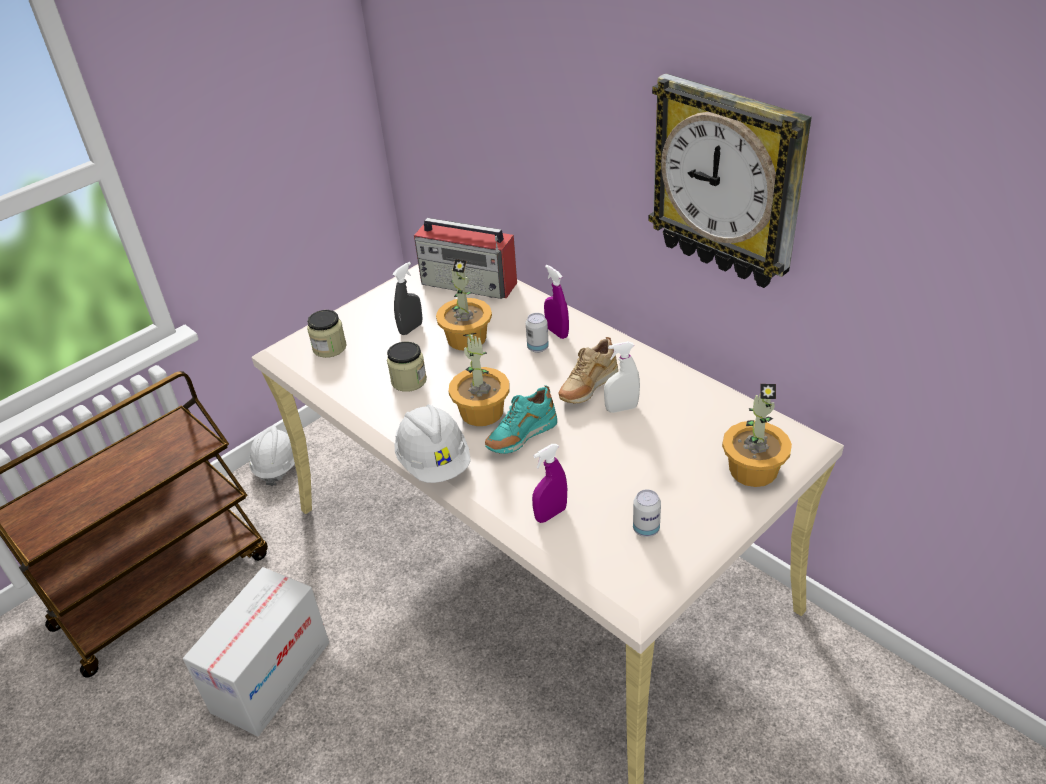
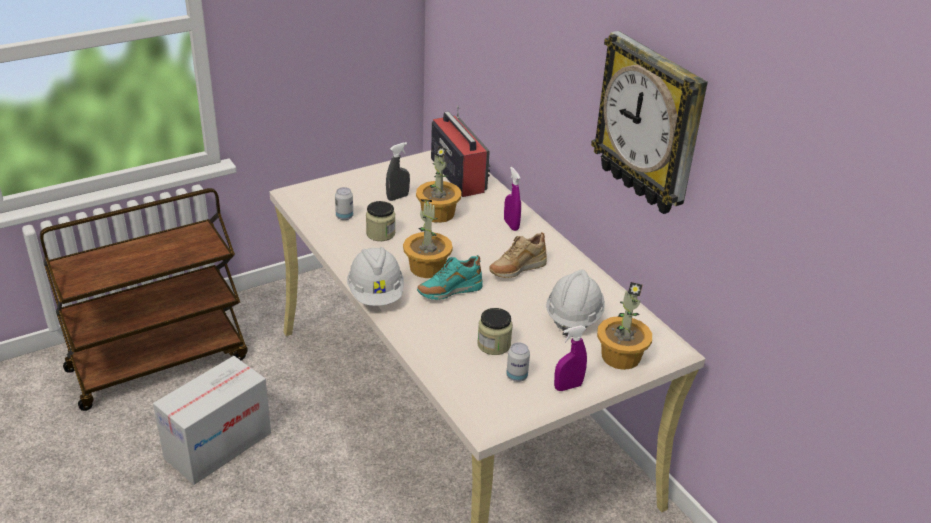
camera: 10 degrees right, 5 degrees down
(277, 465) = (277, 294): white hard hat -> white hard hat (573, 317)
(329, 347) = (330, 197): jar -> jar (494, 344)
(469, 283) = (458, 175): radio -> radio turned 150 degrees counterclockwise
(538, 348) = (491, 233): can -> can (344, 217)
(550, 514) = (448, 349): purple spray bottle -> purple spray bottle (568, 386)
(621, 408) = (537, 290): white spray bottle -> none

